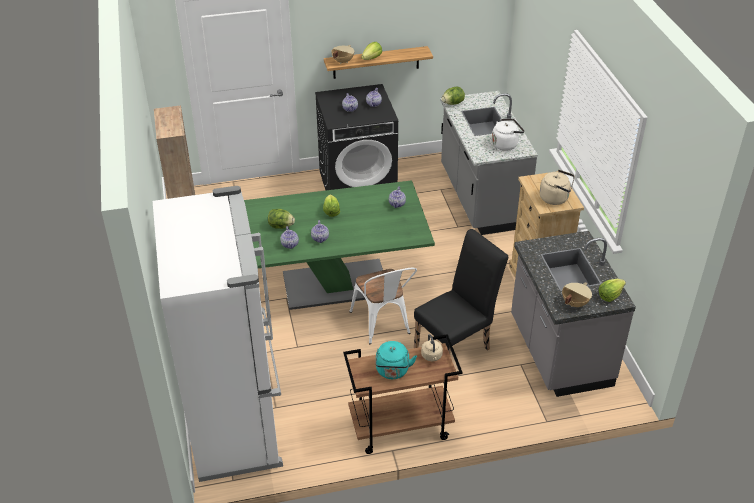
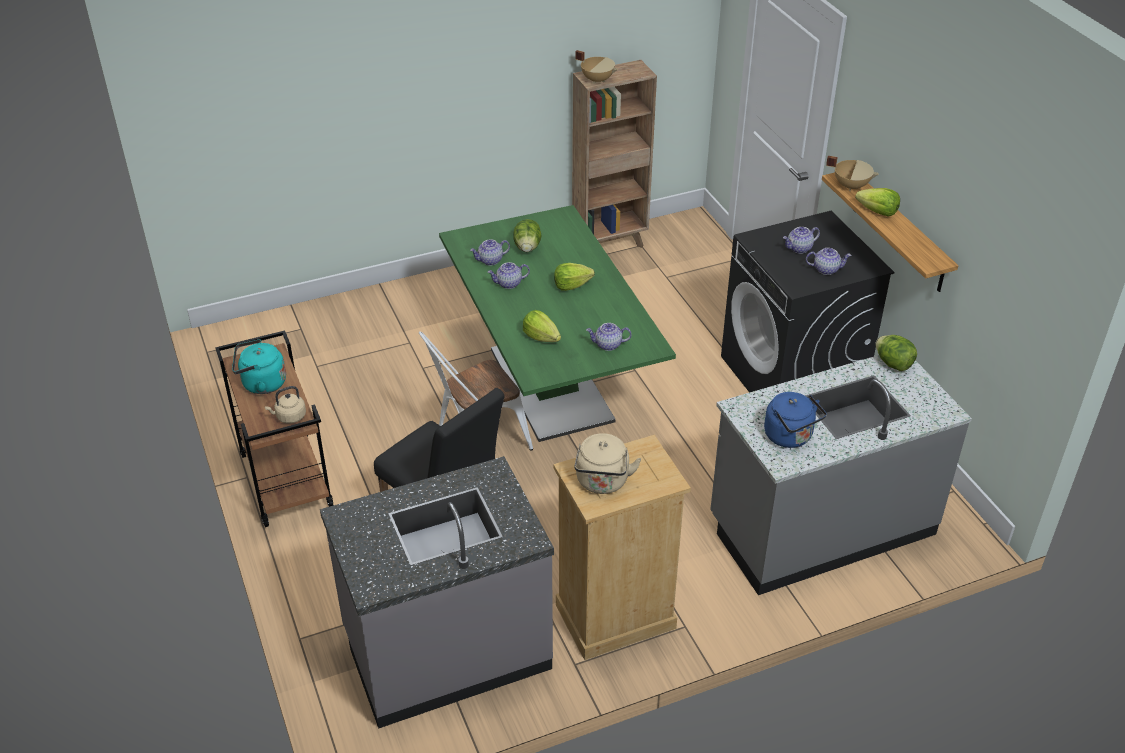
camera: 80 degrees right, 0 degrees up
(236, 423) = (290, 340): white fridge -> none
(506, 144) = (790, 437): white kettle -> blue kettle
(574, 303) = (360, 530): beige cooking pot -> beige cooking pot (597, 79)
(610, 295) = (381, 575): lettuce -> lettuce (541, 337)

